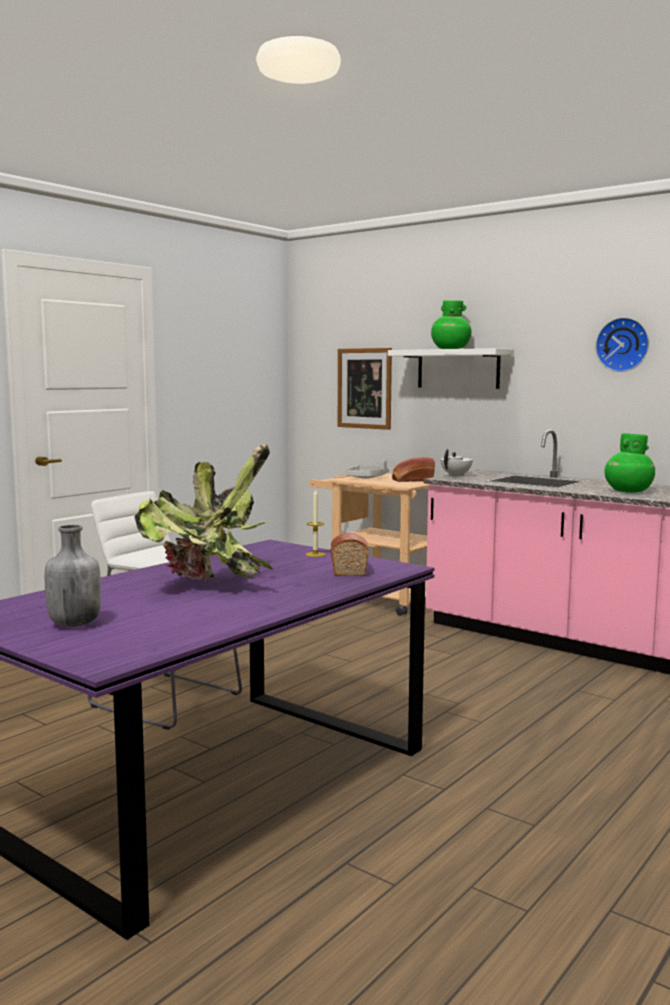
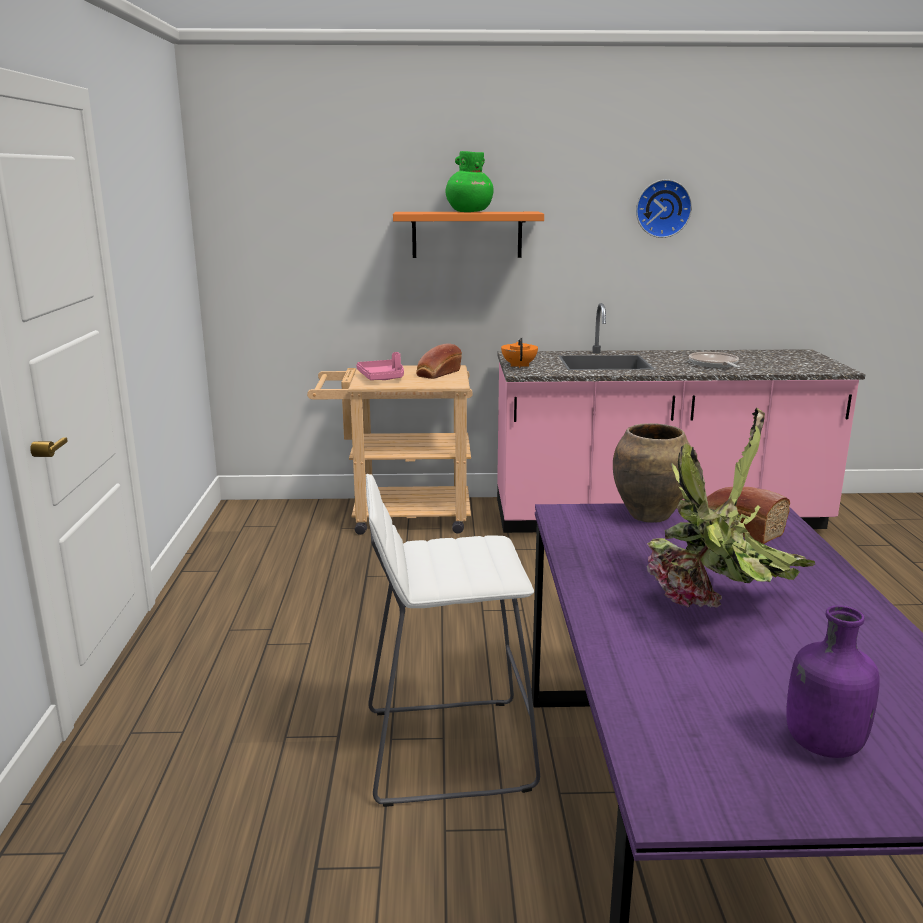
camera: 40 degrees left, 10 degrees up
(74, 624) = (821, 745): grey bottle -> purple bottle
(315, 554) = (650, 516): candle -> brown vase
(364, 388) = (330, 260): picture -> none
(367, 478) = (382, 378): grey tray -> pink tray
(456, 476) = (519, 366): white teapot -> orange teapot
(458, 369) = (467, 234): white shelf -> orange shelf
(628, 491) = (714, 364): green vase -> frying pan

